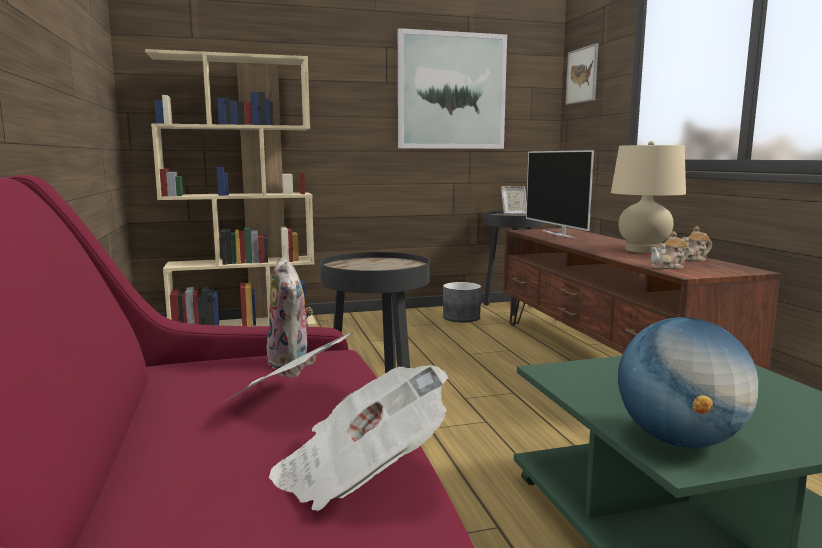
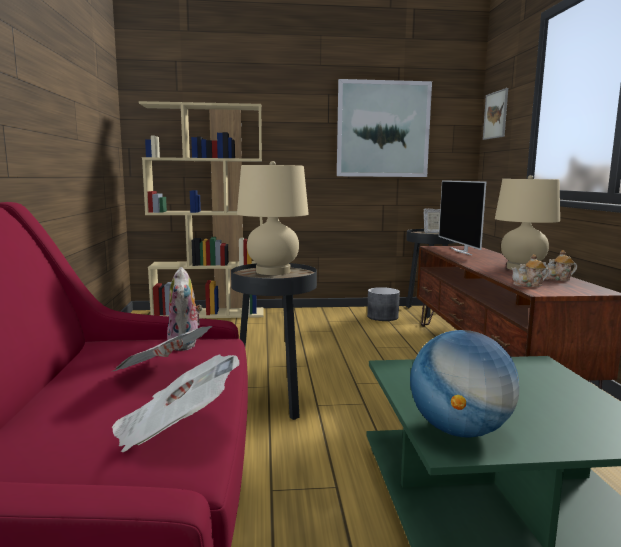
camera: 10 degrees right, 0 degrees up
(371, 263) = (273, 271): none -> beige table lamp

